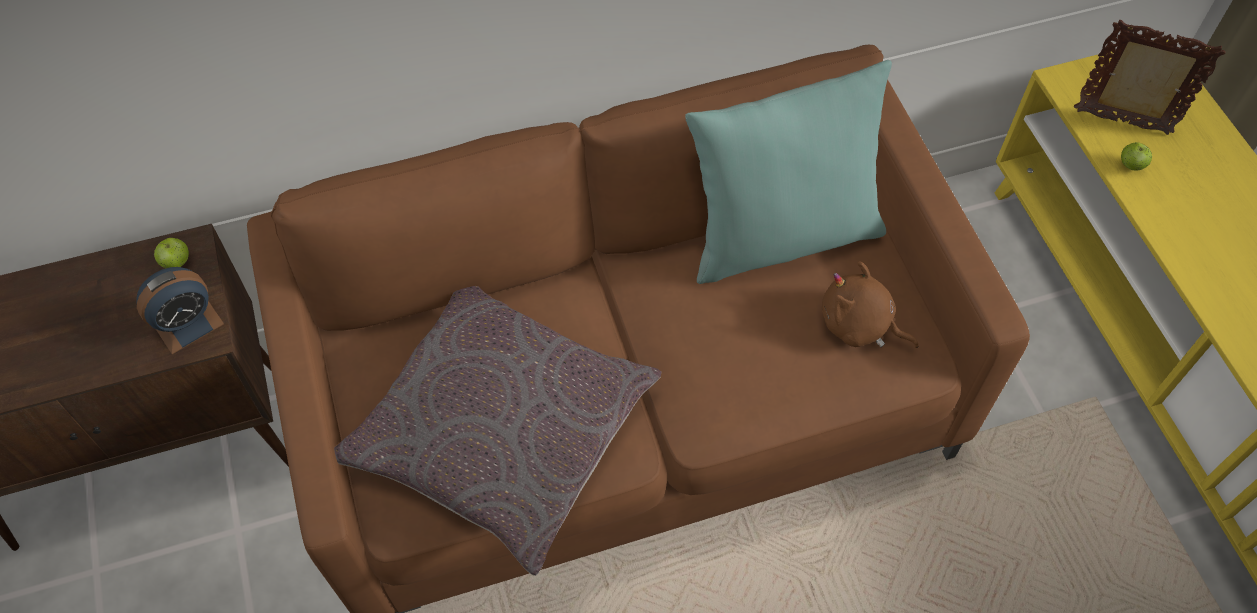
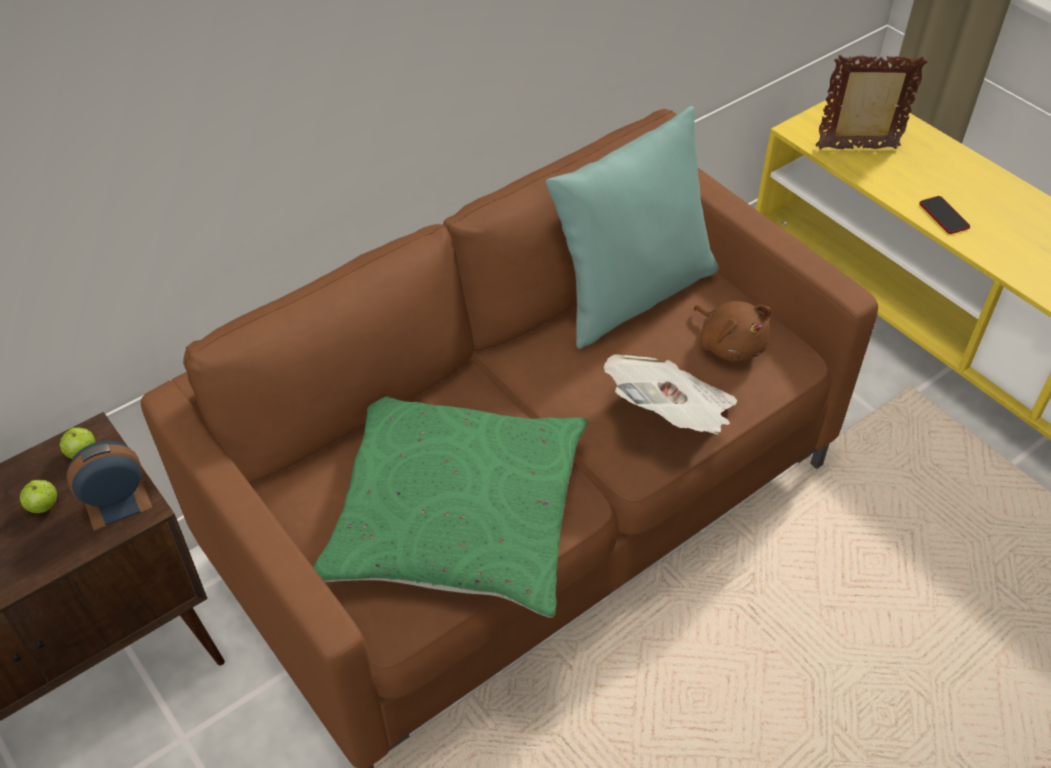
camera: 20 degrees left, 10 degrees down
(188, 323) = (117, 502): alarm clock -> alarm clock turned 150 degrees counterclockwise
(500, 431) = (455, 517): grey pillow -> green pillow
(759, 389) = (671, 416): none -> newspaper
(859, 325) = (730, 344): brown plush toy -> brown plush toy turned 135 degrees counterclockwise
(1131, 165) = (879, 177): apple -> apple (44, 506)
(1182, 235) = (944, 216): none -> phone

